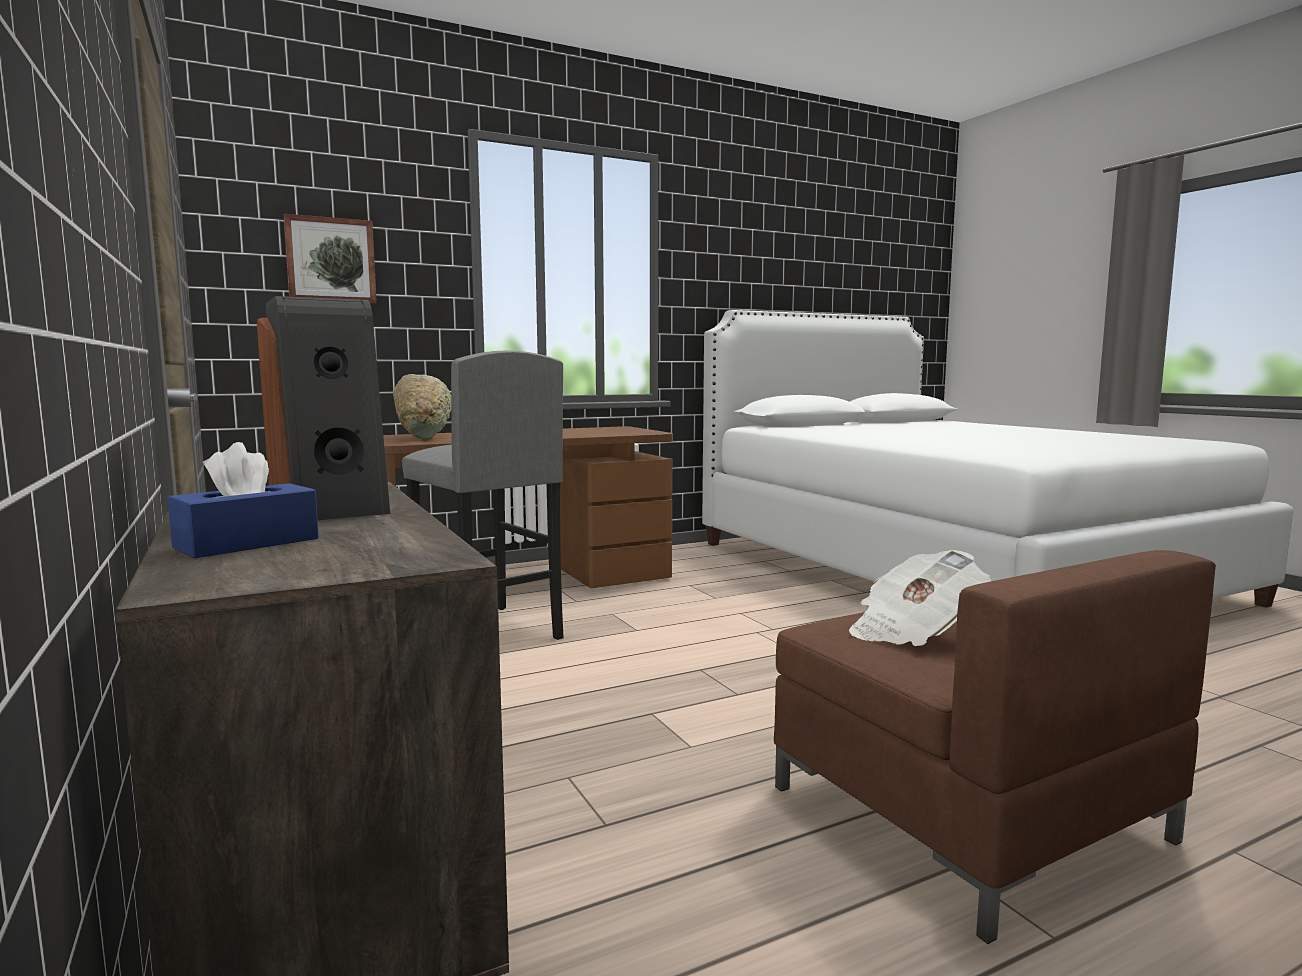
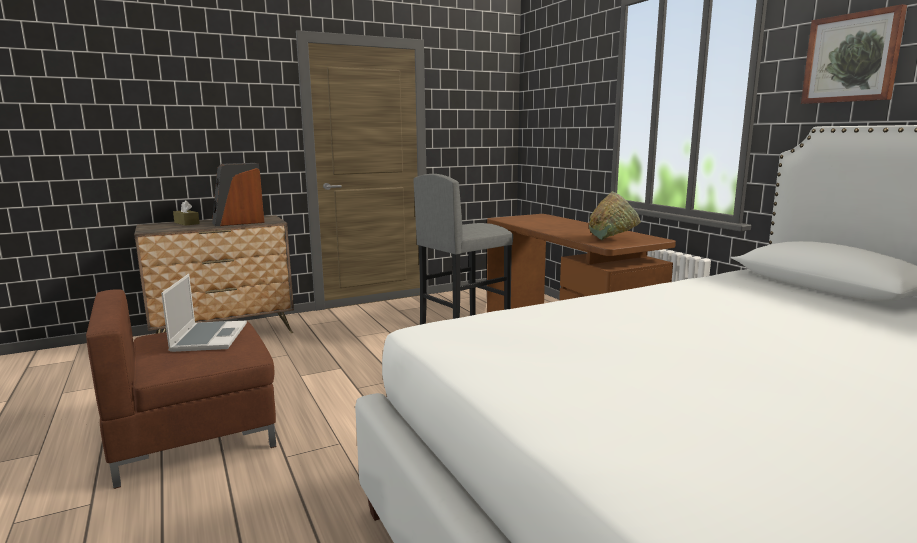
camera: 90 degrees right, 5 degrees up
(247, 543) = (187, 223): blue tissue box -> brown tissue box
(330, 260) = (557, 108): picture -> picture (852, 58)
(423, 438) = (524, 219): green bowl -> green bowl (613, 239)
(913, 631) = (208, 337): newspaper -> laptop

